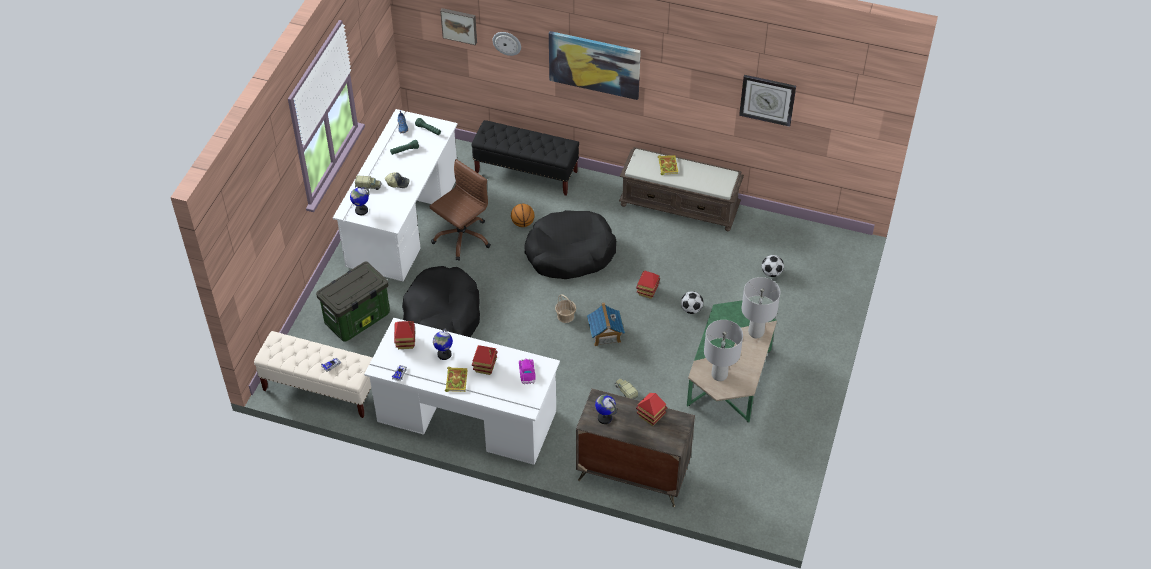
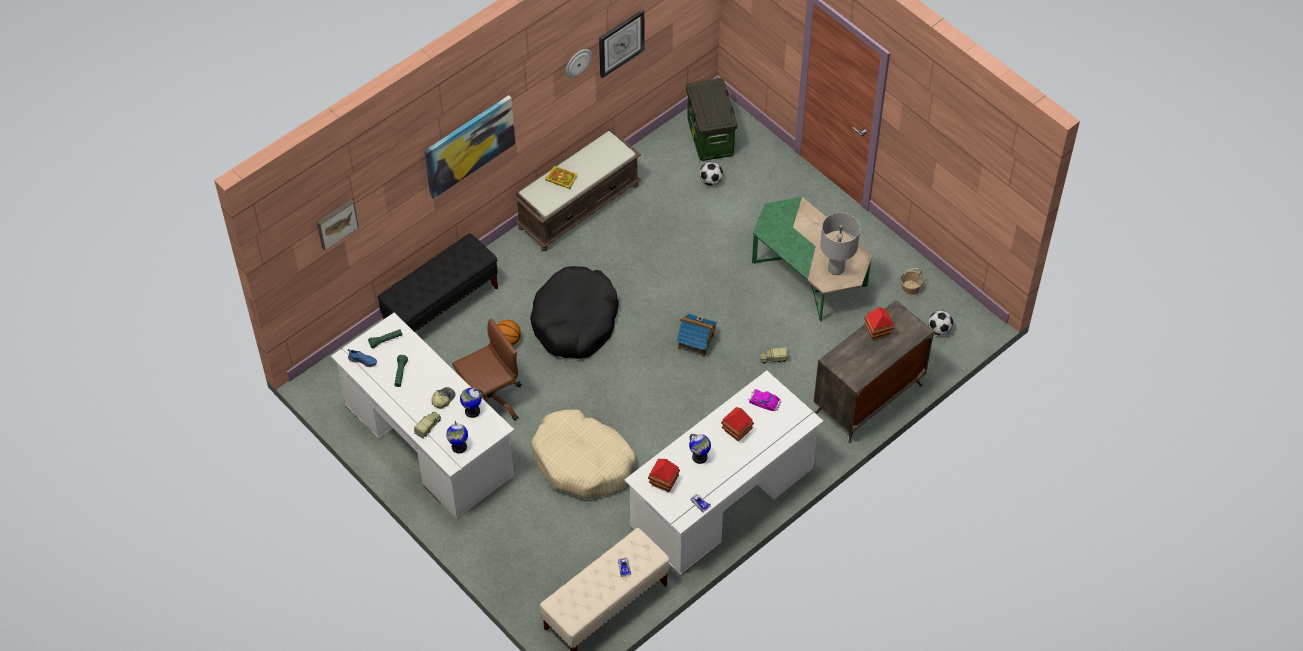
camera: 60 degrees left, 5 degrees up
(357, 320) = (536, 538): storage box -> storage box (711, 138)
(443, 316) = (582, 462): black dog bed -> beige dog bed
(456, 380) = (737, 461): book -> none
(462, 237) = (489, 400): brown office chair -> brown office chair turned 75 degrees clockwise
(507, 43) = (385, 199): wall clock -> wall clock (577, 62)
(565, 316) = (653, 362): basket -> basket (910, 288)
(604, 418) = (858, 366): globe -> globe (472, 411)
(647, 291) = (667, 284): toy house -> none
(691, 309) = (712, 262): football -> football (939, 330)
(756, 332) = (805, 218): grey table lamp -> none

